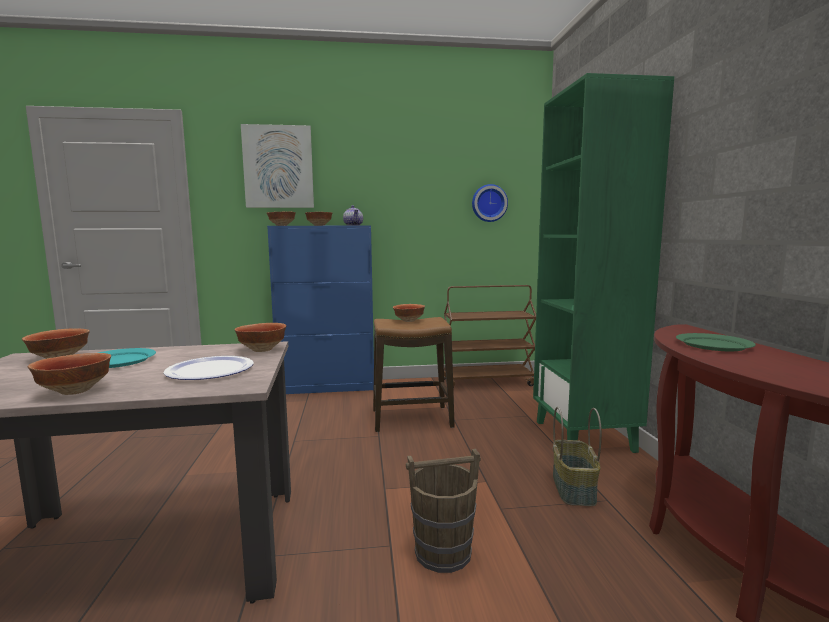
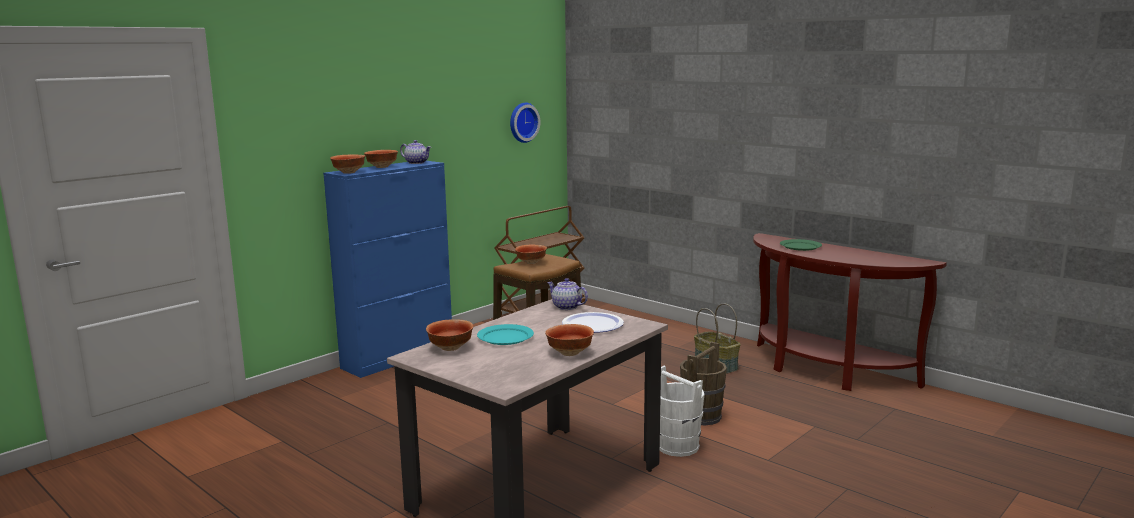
camera: 40 degrees left, 5 degrees up
(261, 350) = (566, 307): bowl -> teapot
(278, 167) = (323, 97): picture -> none
(343, 582) = (677, 446): none -> white bucket
(585, 436) = (677, 334): green bookcase -> none

